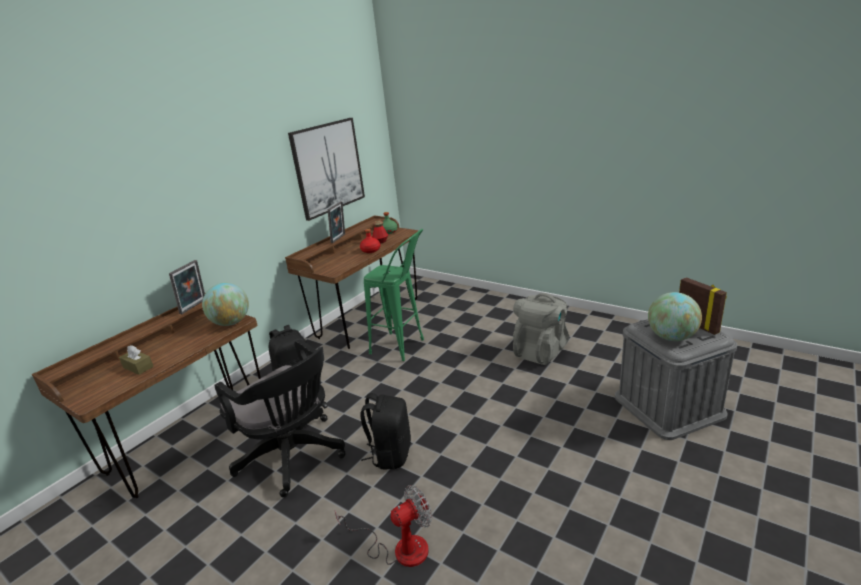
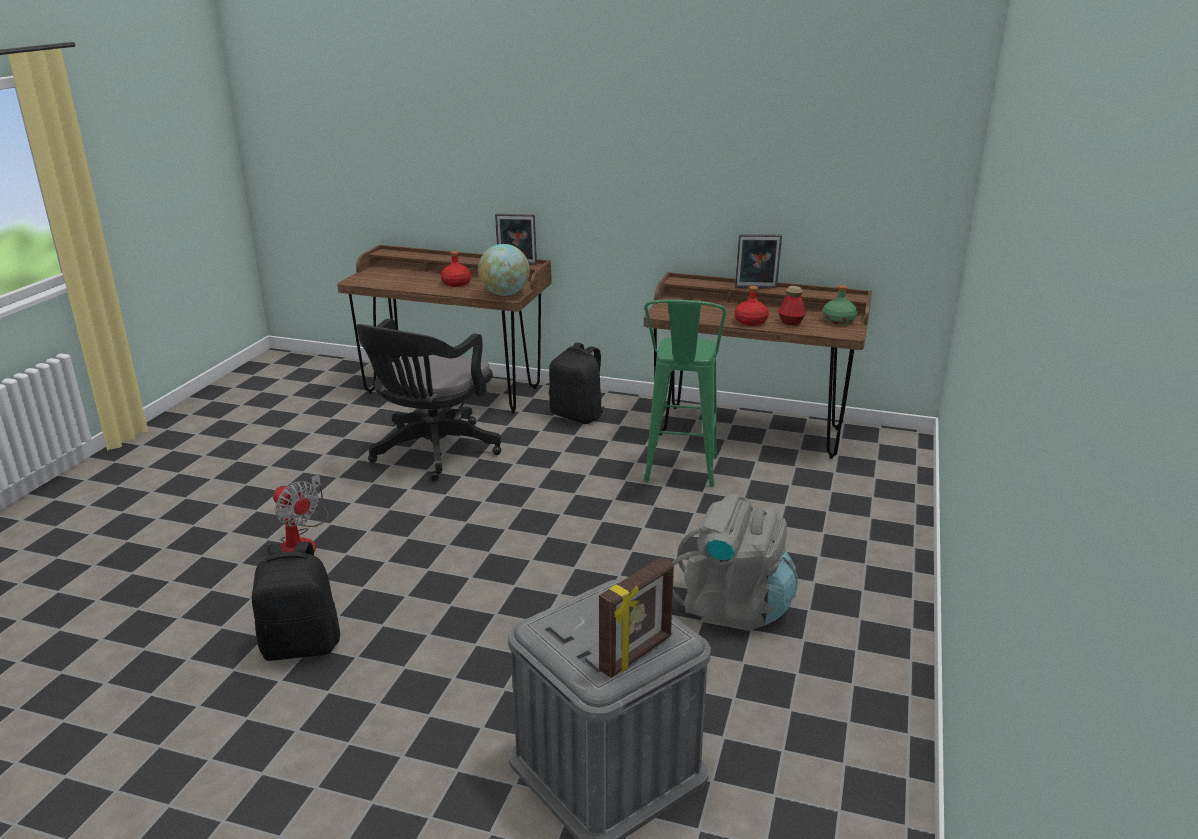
camera: 70 degrees right, 0 degrees up
(138, 367) = (412, 281): brown tissue box -> none
(176, 344) = (457, 283): none -> red bottle
(328, 167) = (799, 178): picture -> none
(391, 454) = (443, 510): black backpack -> black backpack (301, 645)
(671, 337) = (580, 620): globe -> none

